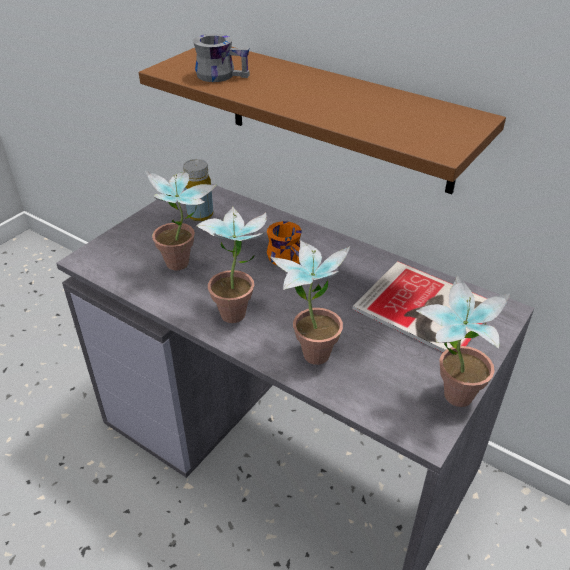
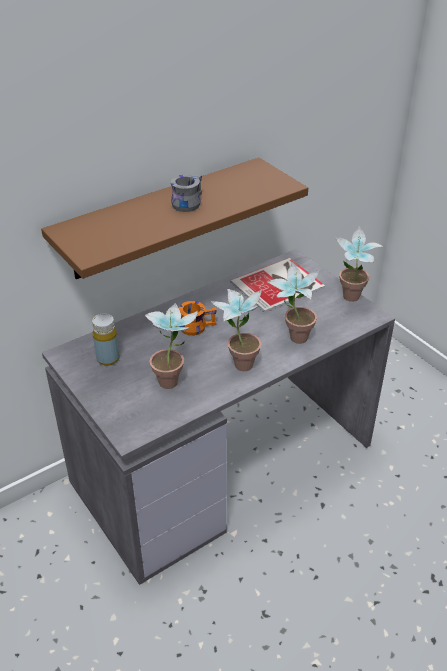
camera: 70 degrees left, 0 degrees up
(222, 74) = (122, 233): grey mug -> grey mug (186, 202)

